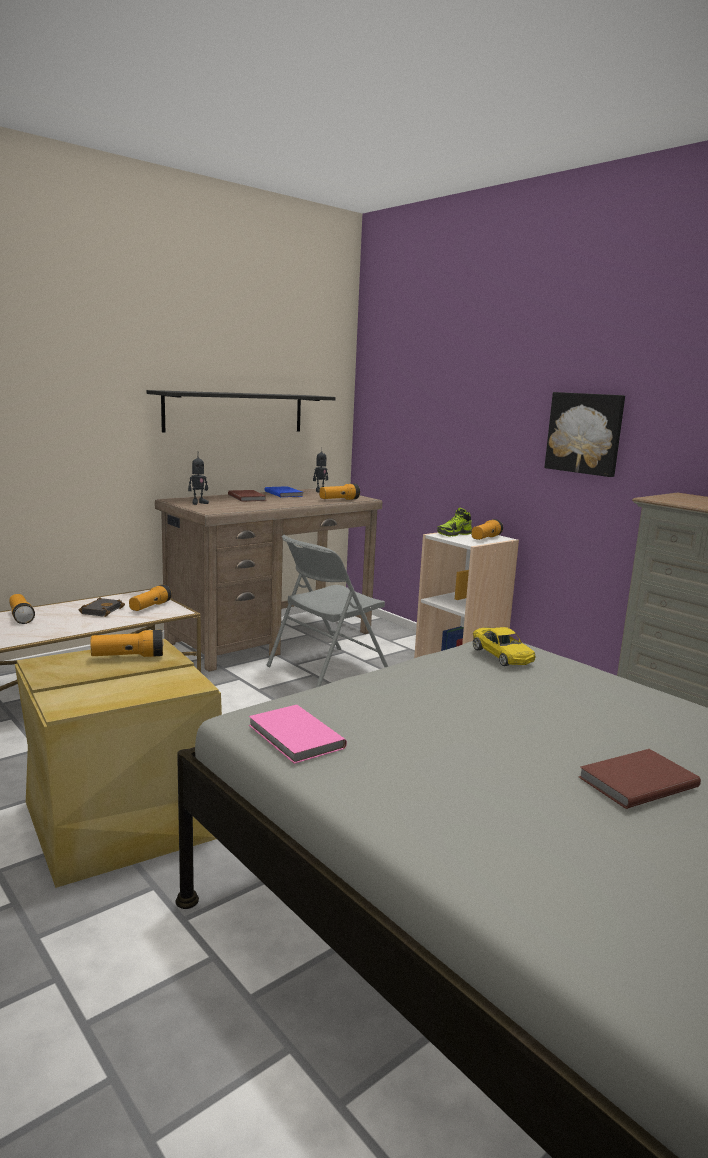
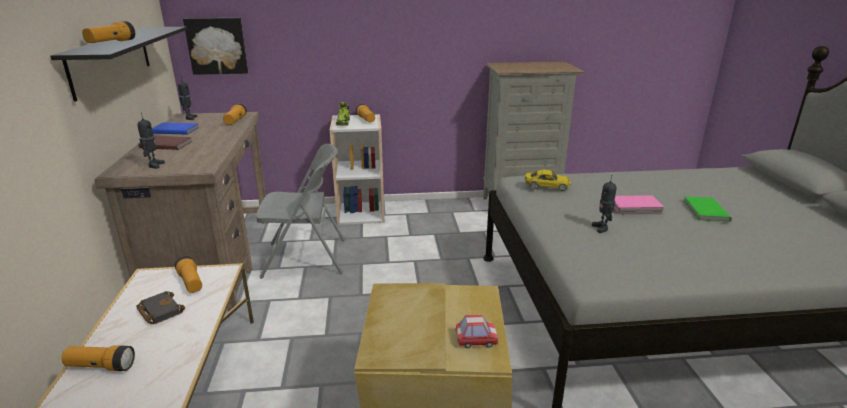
camera: 55 degrees left, 10 degrees up
(94, 696) = (476, 340): none -> toy car
(128, 656) = (406, 307): flashlight -> flashlight (111, 42)
(294, 737) = (630, 274): pink book -> pink book (636, 206)
(328, 669) = (305, 258): grey chair -> grey chair turned 90 degrees counterclockwise
(420, 707) = (602, 228): none -> toy robot
(585, 433) = (419, 33): picture -> picture (217, 46)
(635, 781) = (704, 211): brown book -> green book

